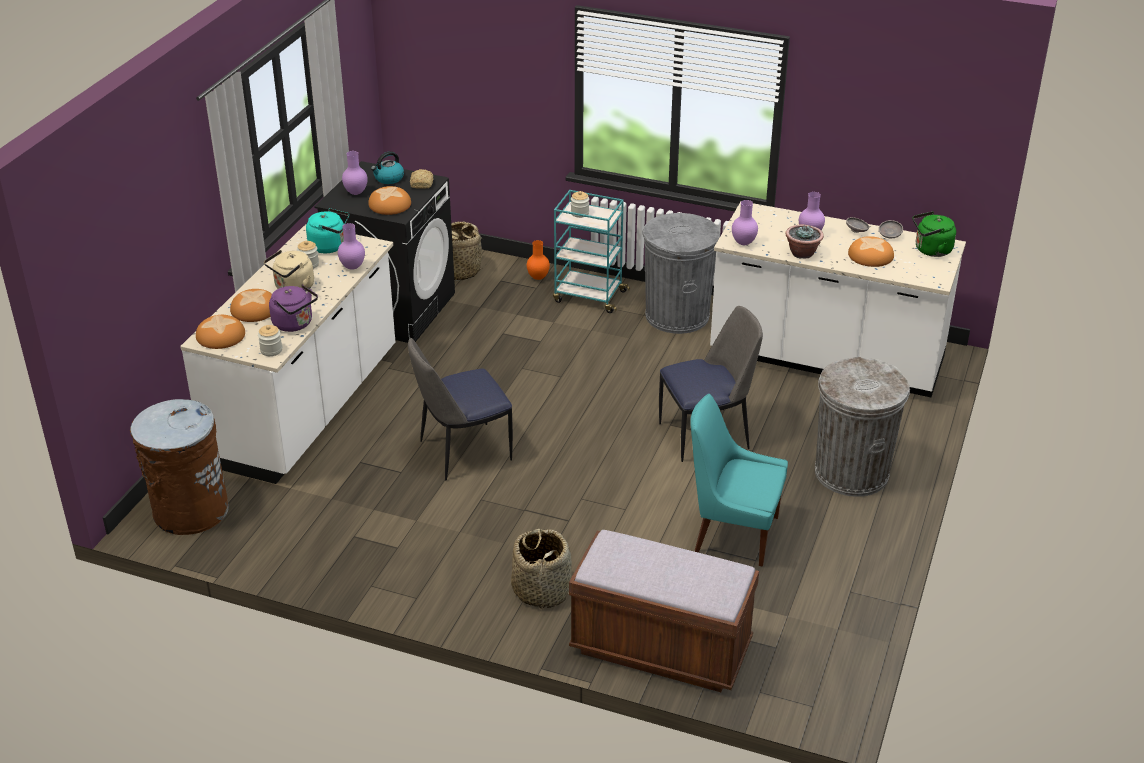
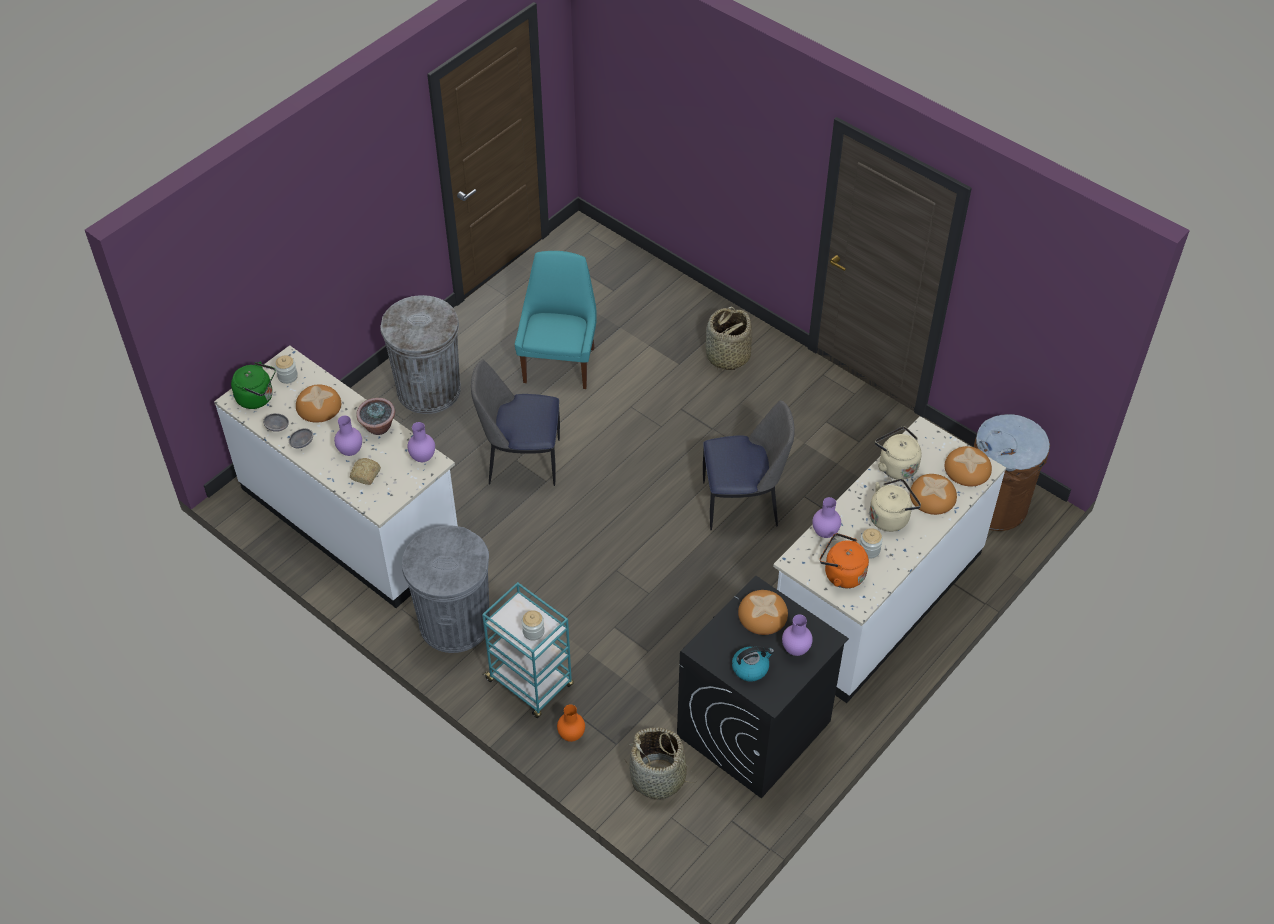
camera: 160 degrees left, 15 degrees up
(271, 350) = (922, 438): jar -> jar (287, 376)
(295, 324) = (896, 465): purple kettle -> beige kettle
(330, 246) = (841, 574): turquoise kettle -> orange kettle
(422, 183) = (714, 645): bread -> bread (365, 475)
(660, 648) = (663, 292): brown bench -> none
(732, 533) = (560, 363): turquoise chair -> turquoise chair turned 120 degrees counterclockwise

